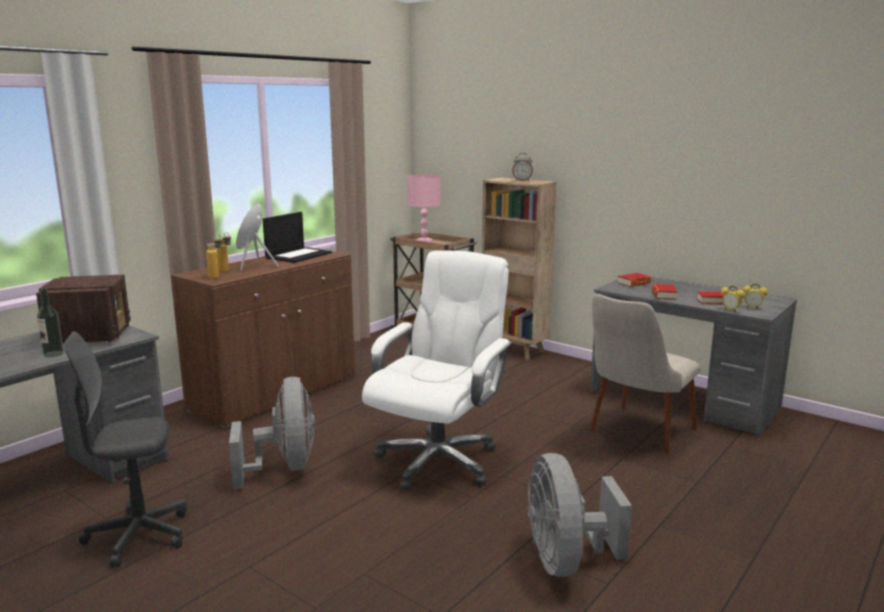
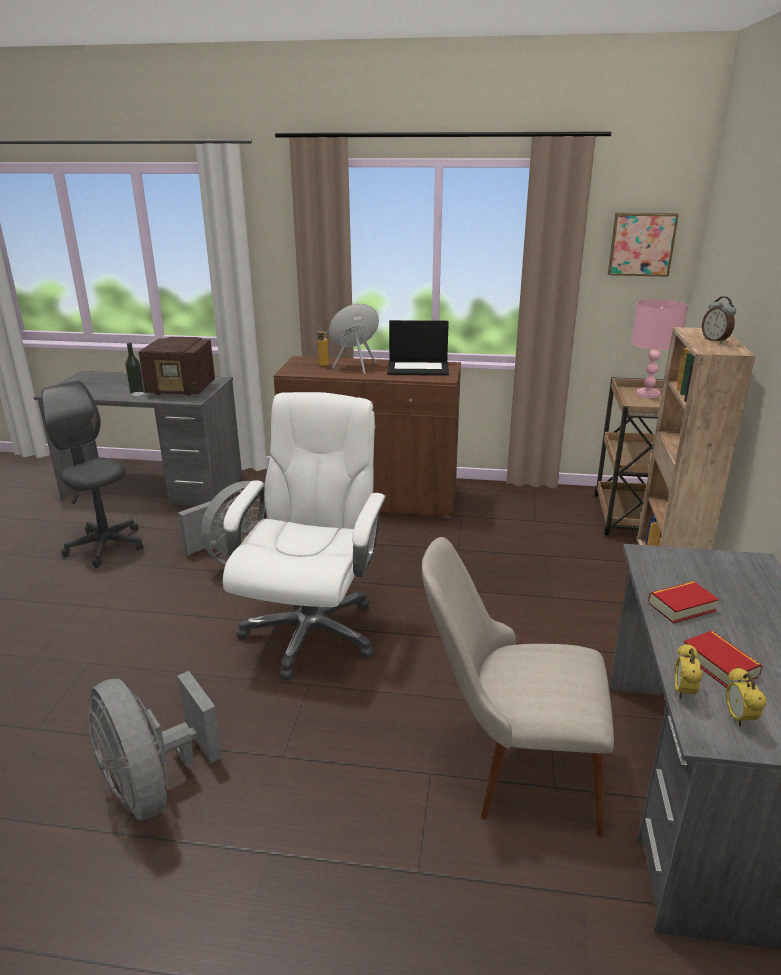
camera: 60 degrees right, 10 degrees up
(91, 336) = (182, 389): radio -> radio turned 45 degrees clockwise
(217, 277) = (301, 368): bottle -> none
(384, 140) = (641, 244): none -> picture
(438, 460) = (311, 631): white office chair -> white office chair turned 75 degrees counterclockwise
(566, 561) = (154, 786): grey fan -> grey fan turned 90 degrees counterclockwise
(634, 283) = (713, 567): book -> none

